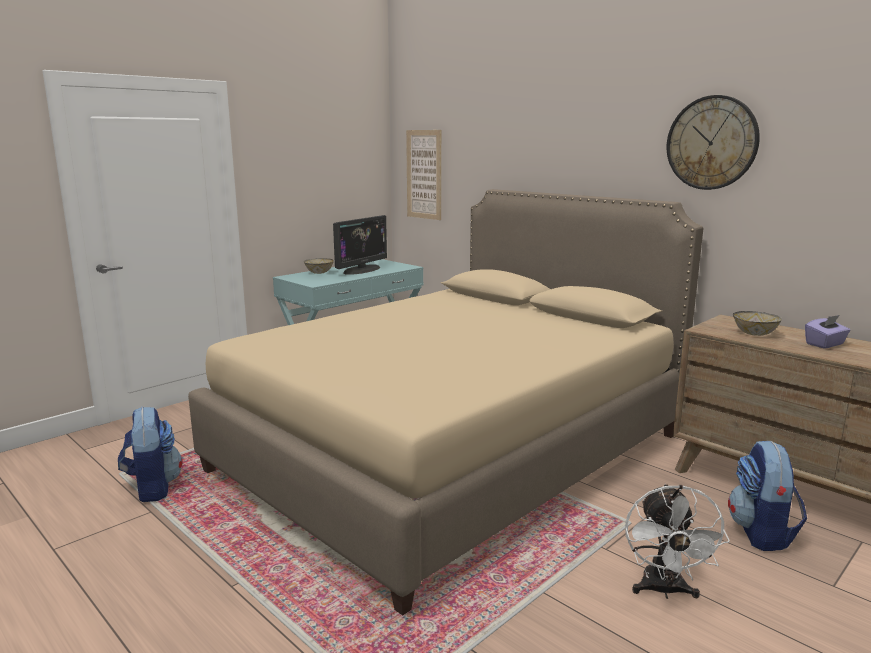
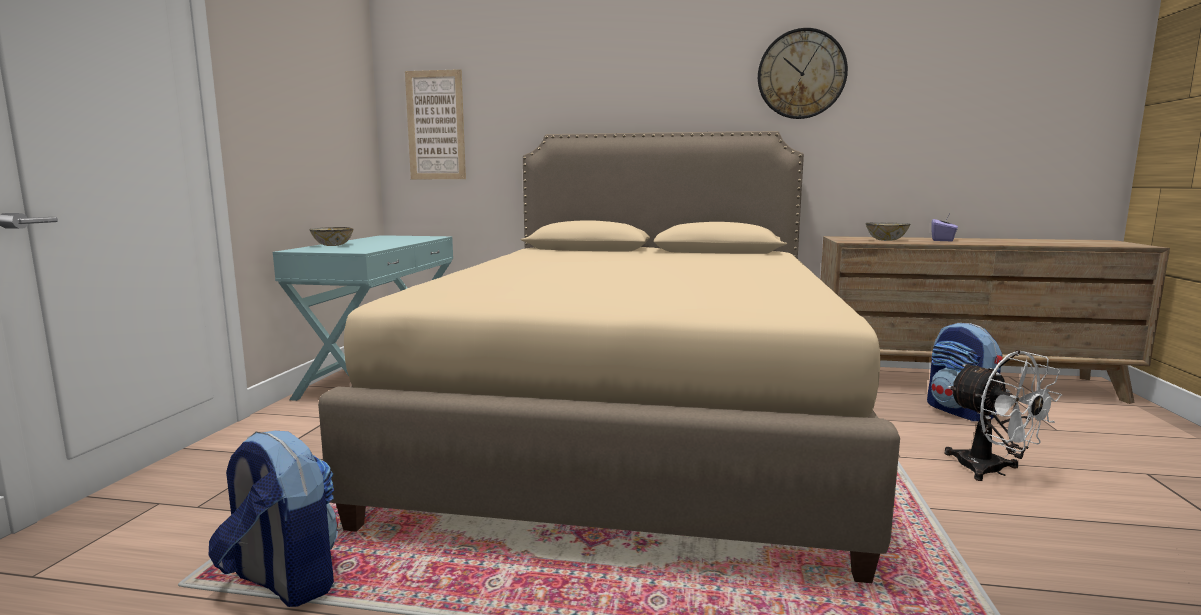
camera: 35 degrees left, 5 degrees down
(361, 270) = (384, 241): monitor -> none

